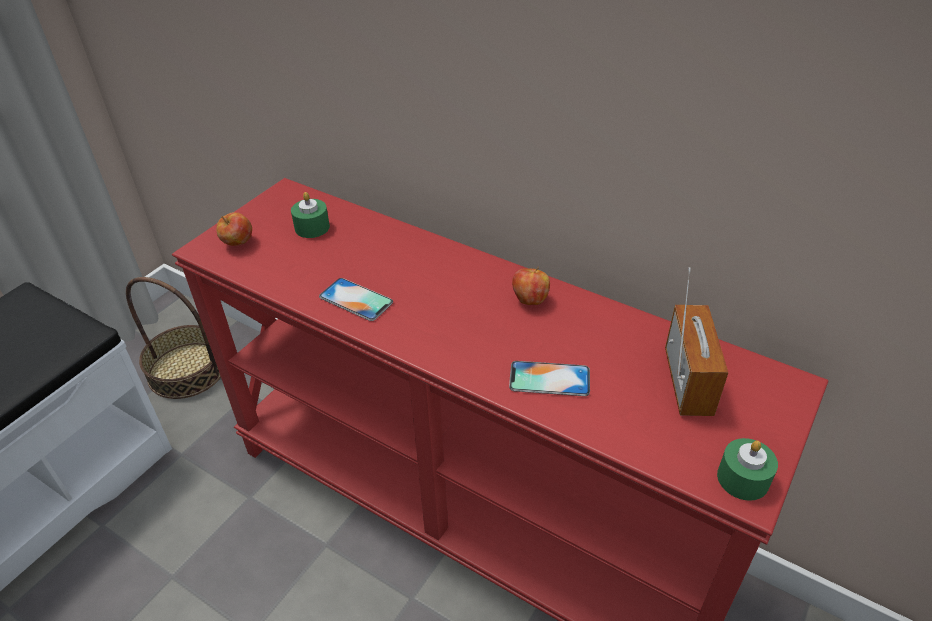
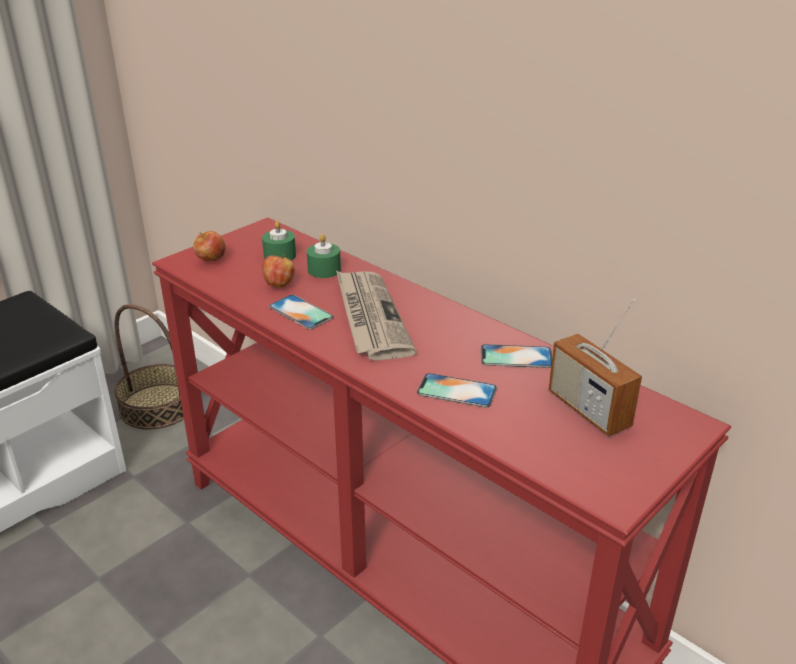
camera: 10 degrees right, 10 degrees down
(431, 295) = (370, 317): none -> newspaper
(530, 300) = (460, 330): apple -> apple (279, 285)
(596, 325) = (516, 356): none -> phone
(688, 382) = (588, 409): radio -> radio turned 135 degrees clockwise
(743, 479) = (614, 488): green candle -> green candle (324, 270)

